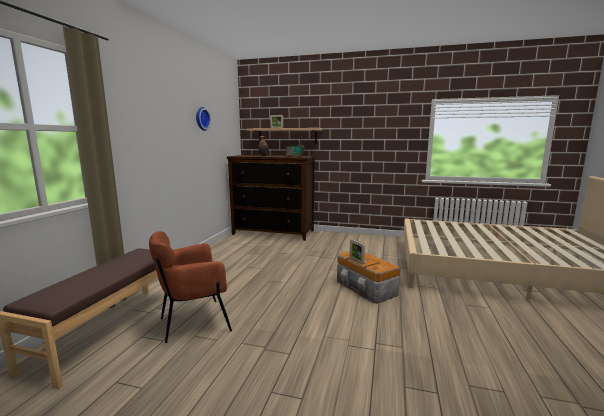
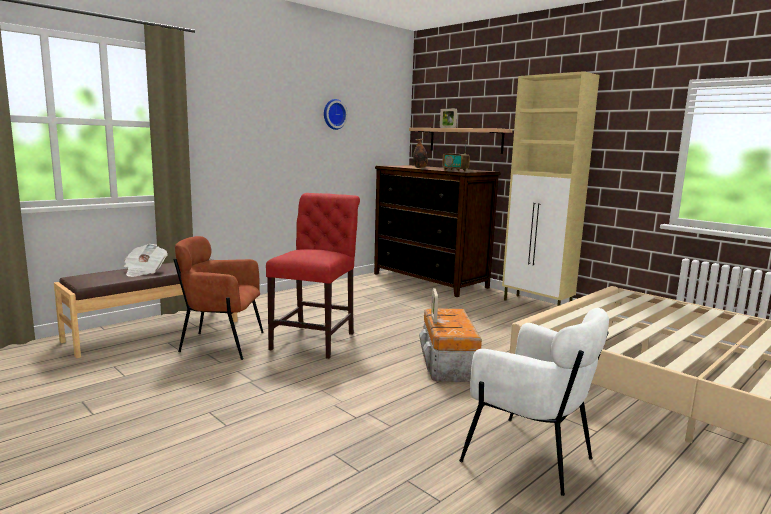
camera: 30 degrees right, 0 degrees up
(100, 275) = (144, 271): none -> newspaper
(262, 295) = (316, 339): none -> red chair
(352, 236) = (537, 305): none -> beige cabinet
(490, 337) = (529, 456): none -> white armchair

